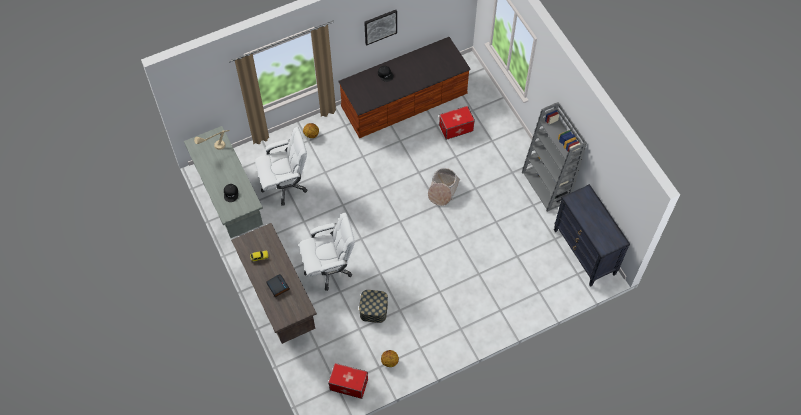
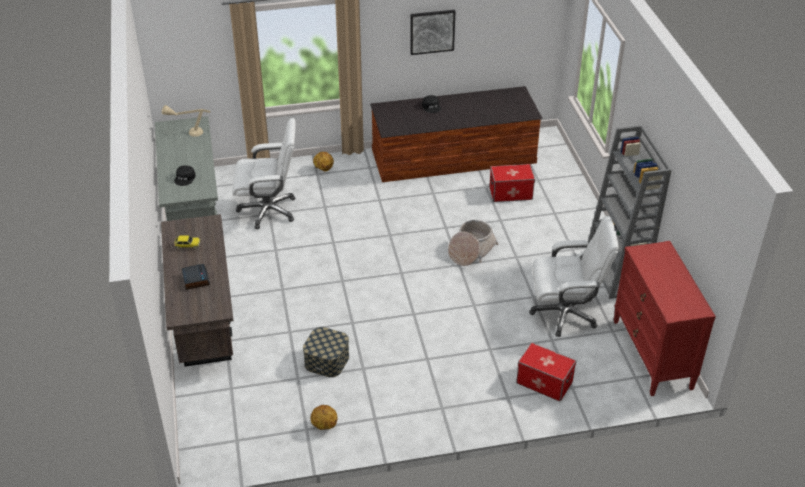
camera: 15 degrees right, 20 degrees down
(329, 268) = (286, 303): white office chair -> white office chair (565, 313)
(348, 385) = (254, 441): storage box -> storage box (544, 382)
(584, 252) = (652, 354): black dresser -> red dresser

